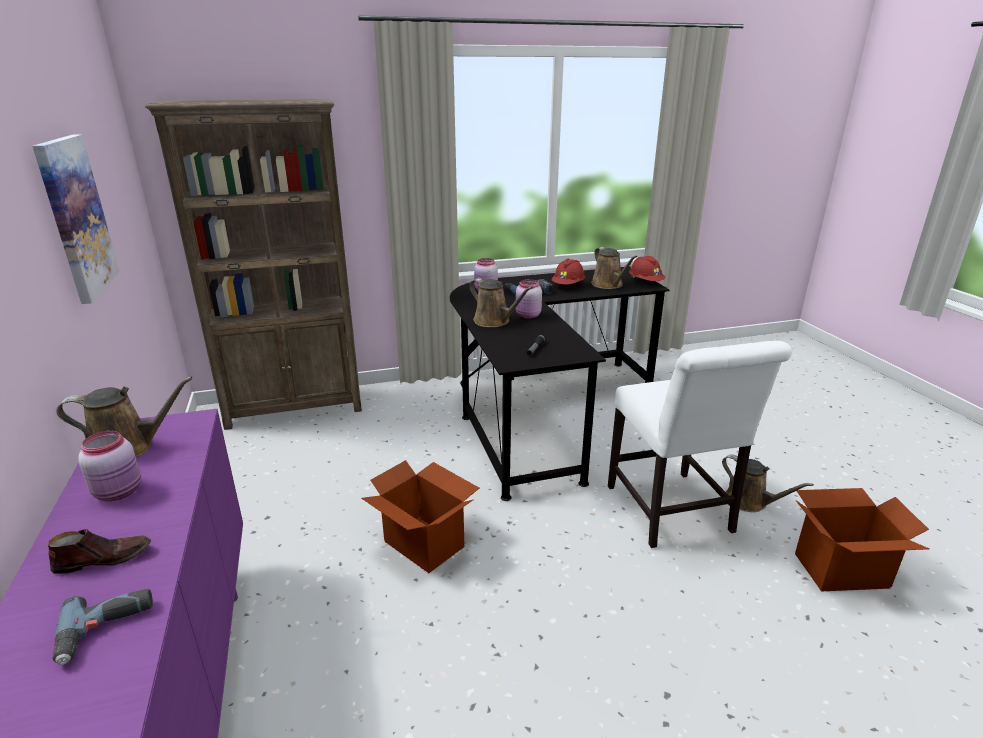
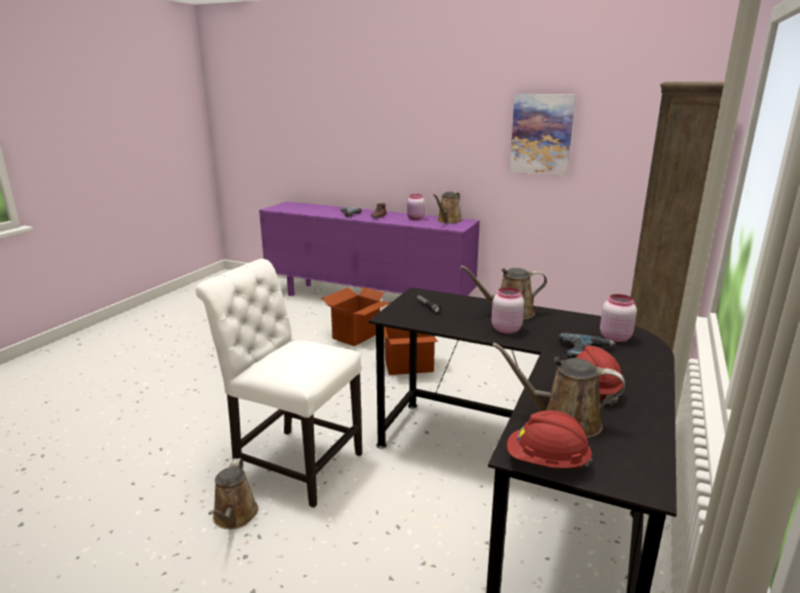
camera: 130 degrees right, 5 degrees down
(750, 501) = (234, 517): brown watering can -> brown watering can turned 90 degrees counterclockwise
(840, 570) = (136, 496): cardboard box -> cardboard box (357, 335)

